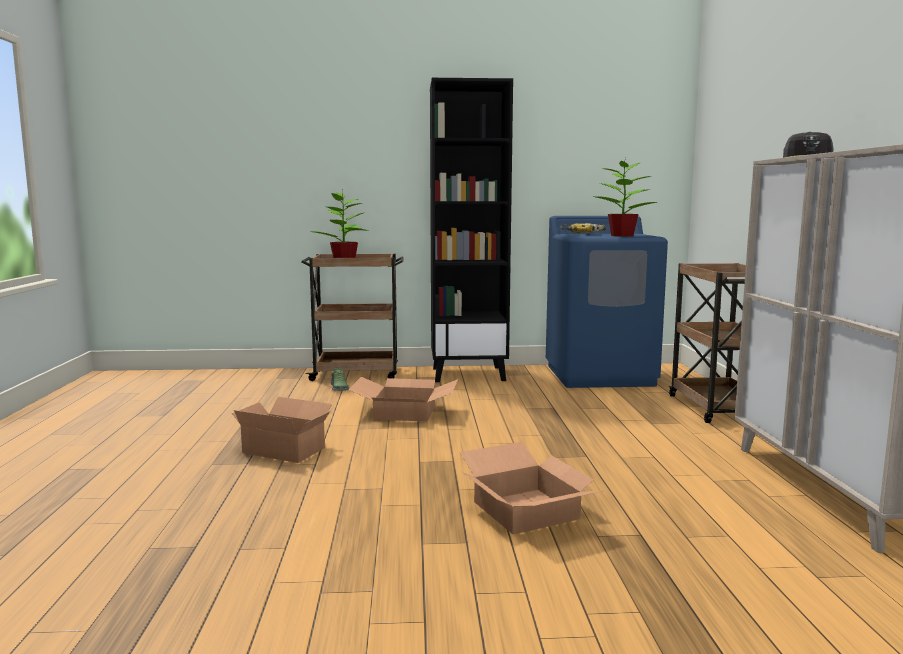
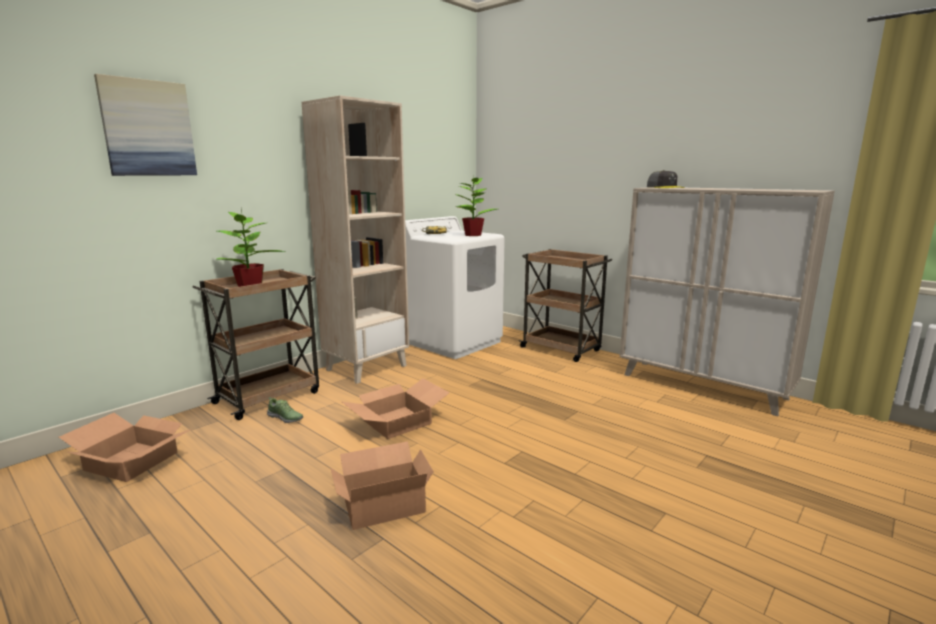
camera: 45 degrees left, 5 degrees up
(290, 122) = (148, 128): none -> picture
(469, 374) = (366, 367): black bookcase -> beige bookcase
(528, 510) = (638, 468): cardboard box -> cardboard box (133, 461)
(600, 375) = (454, 342): blue washing machine -> white washing machine

